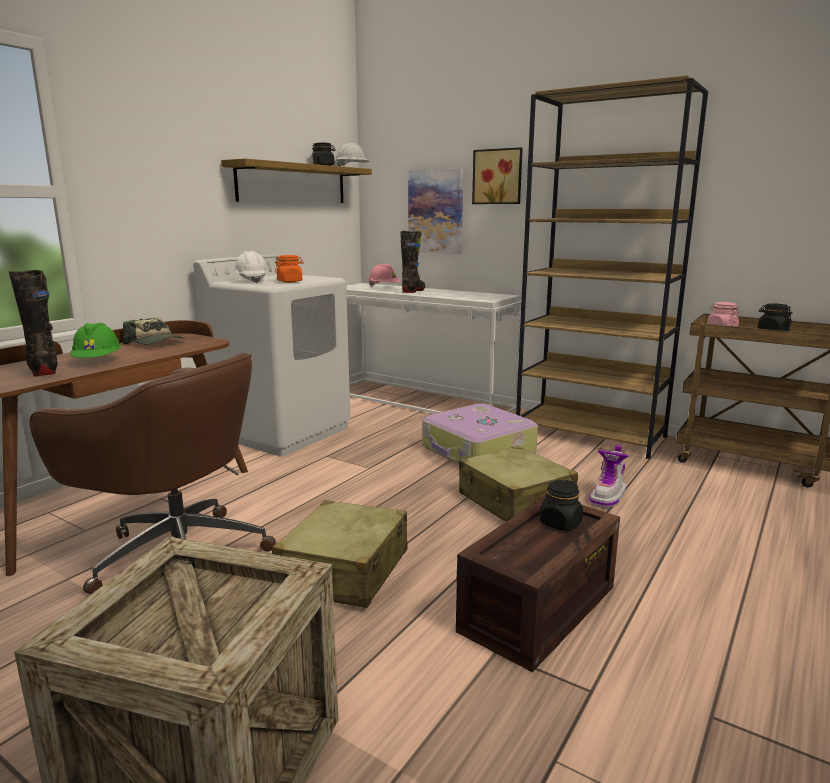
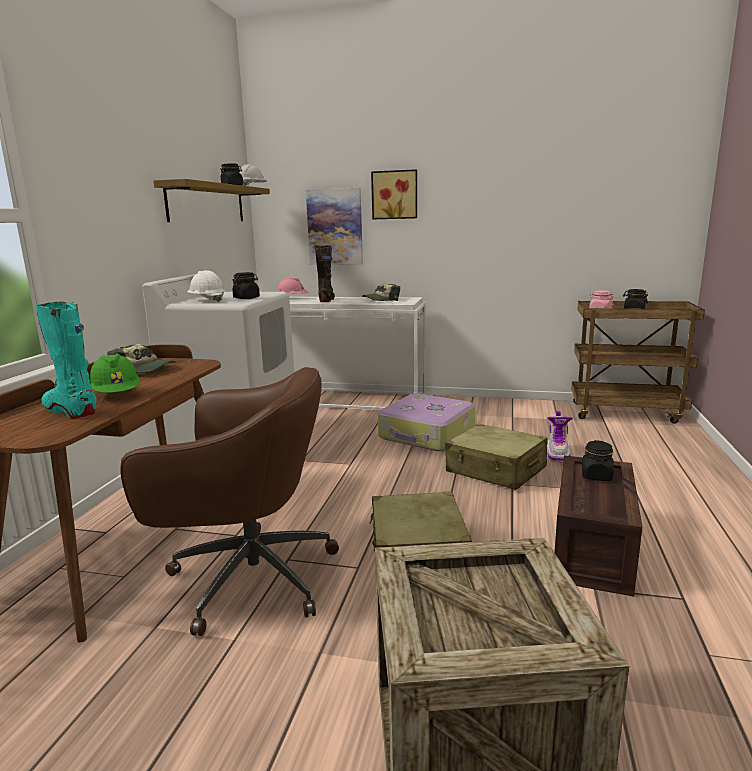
camera: 20 degrees left, 0 degrees up
(43, 370) = (70, 411): black boot -> turquoise boot
(290, 281) = (246, 298): orange jar -> black jar
(468, 295) = (381, 300): none -> cap
(591, 434) = (499, 407): brown bookcase -> none

